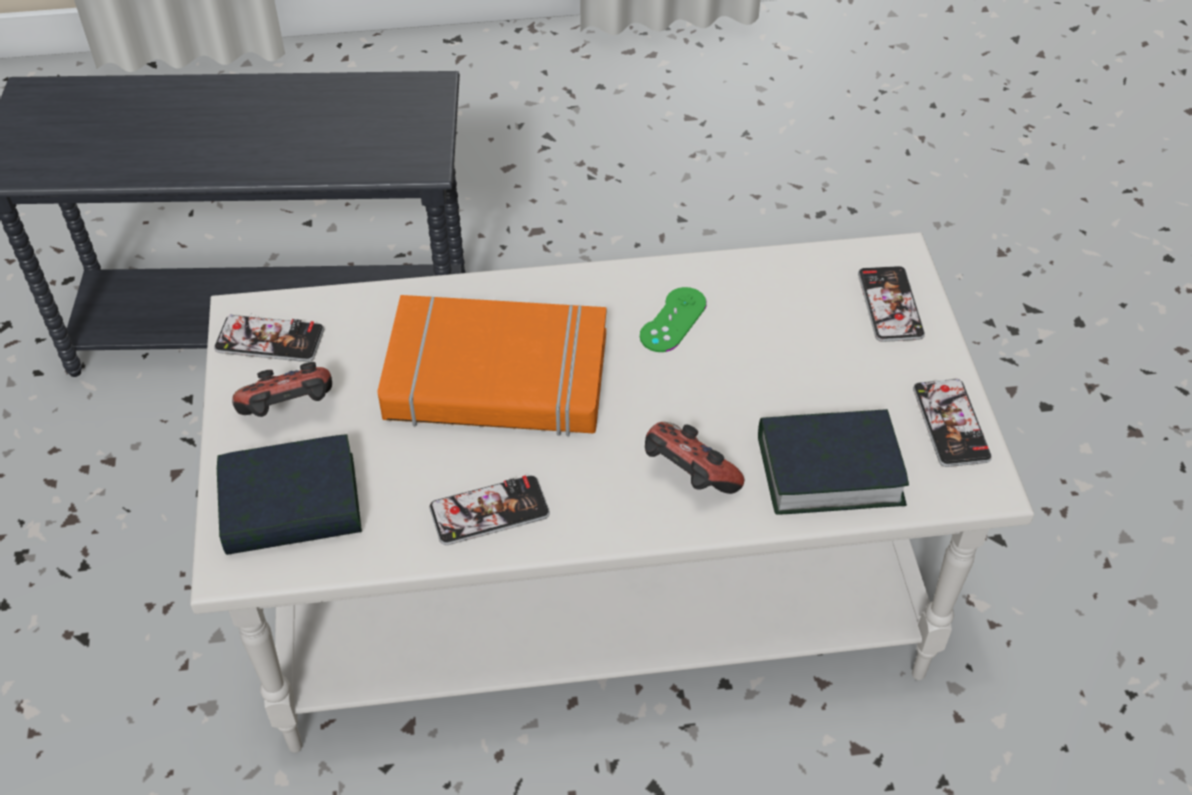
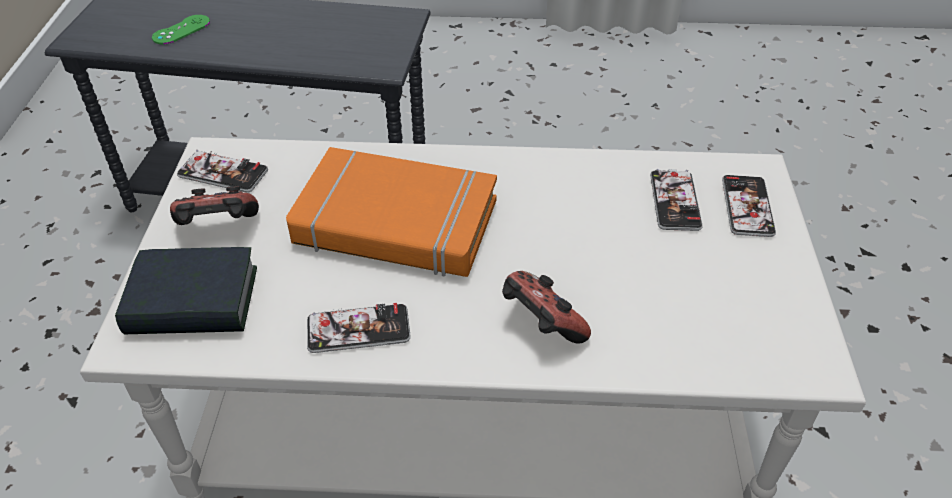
camera: 10 degrees right, 5 degrees down
(673, 320) = (555, 196): green game controller -> green game controller (181, 30)
(829, 470) = (672, 336): book -> none
(950, 424) = (791, 310): phone -> phone (675, 201)

